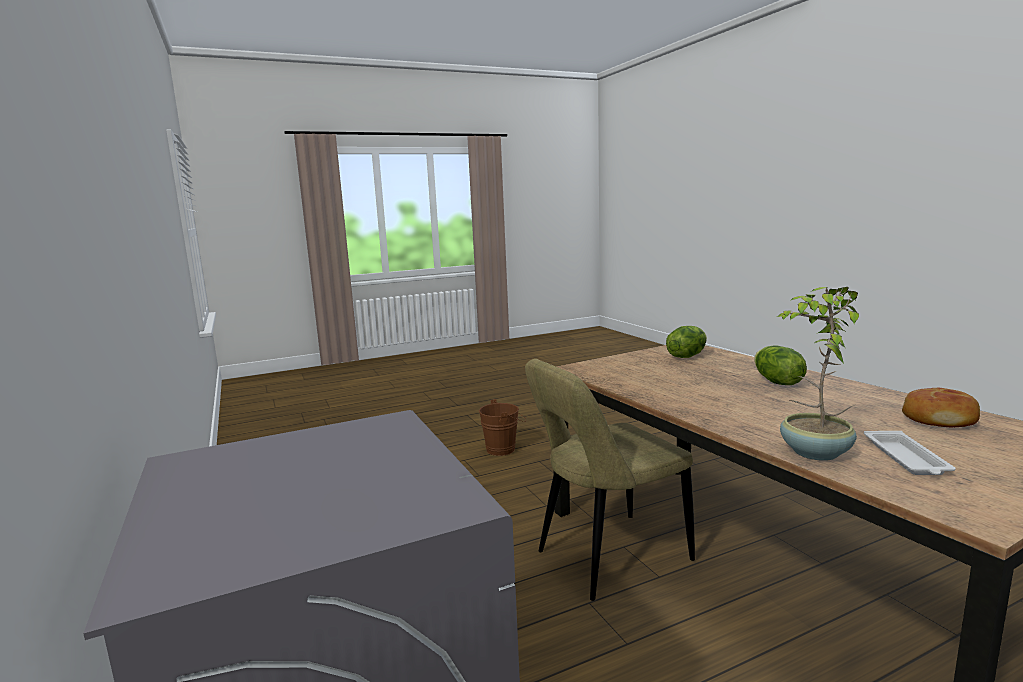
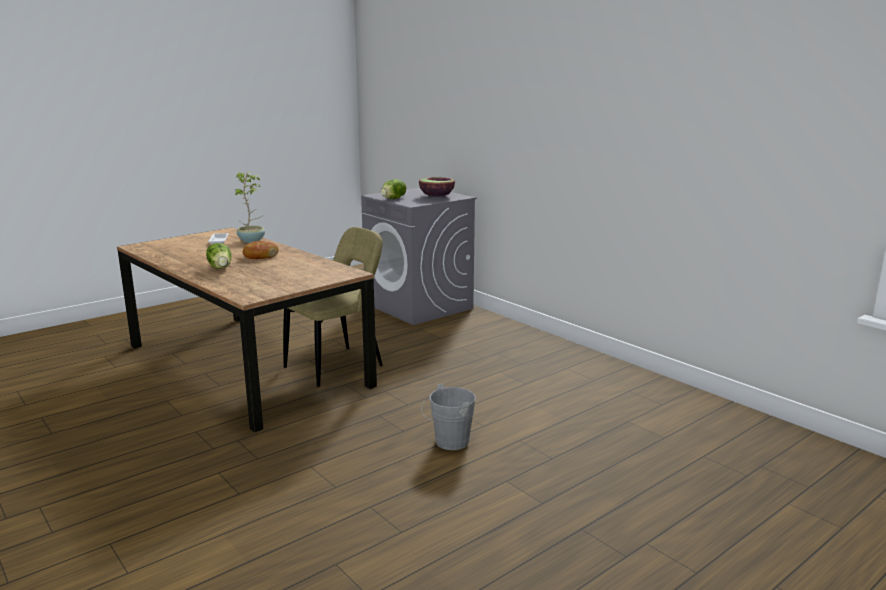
camera: 165 degrees right, 5 degrees up
(250, 473) = (437, 196): none -> bowl
(504, 449) = (448, 442): brown bucket -> grey bucket
(686, 356) = (260, 286): lettuce -> lettuce (393, 198)
(939, 418) = (171, 253): bread -> bread (260, 256)

